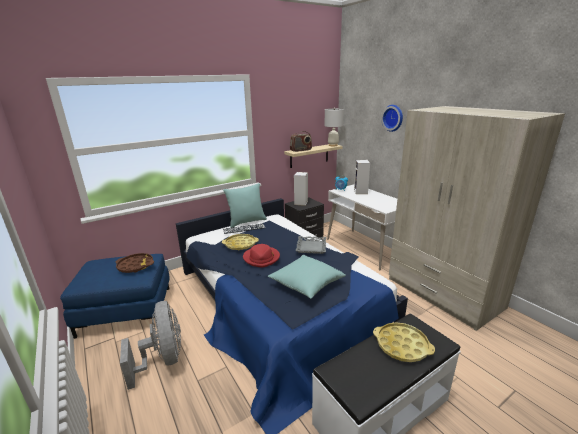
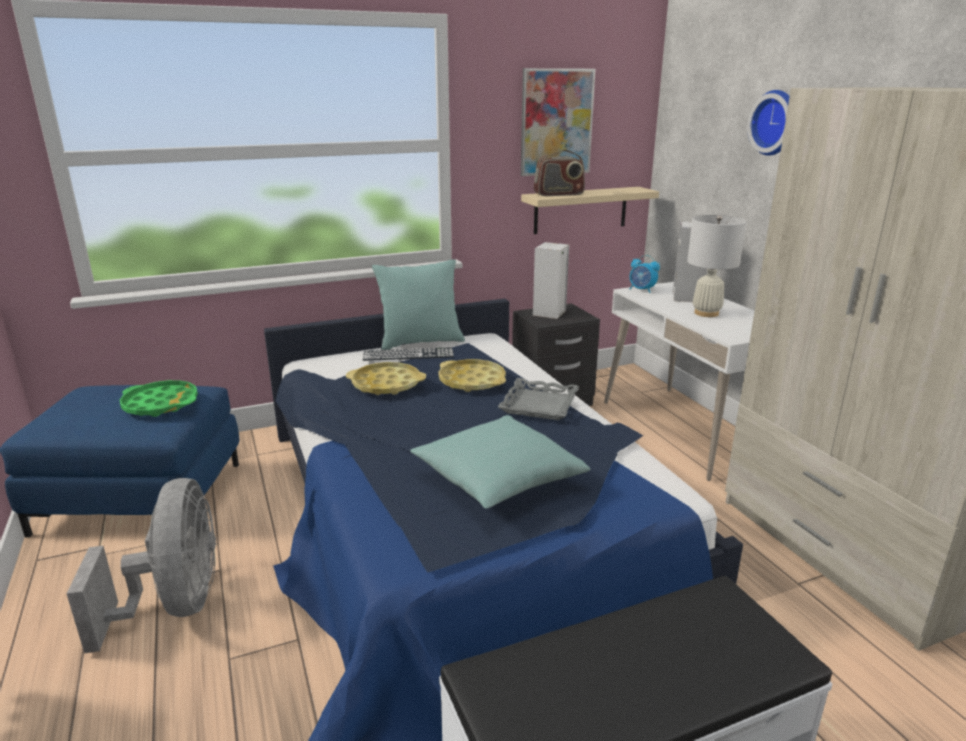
camera: 10 degrees right, 0 degrees up
(135, 266) = (160, 404): brown tray -> green tray
(262, 258) = (419, 415): red hat -> none
(297, 118) = (556, 122): none -> picture
(333, 145) = (637, 189): white table lamp -> white table lamp (706, 313)
(402, 345) = (677, 647): yellow tray -> yellow tray (472, 381)

